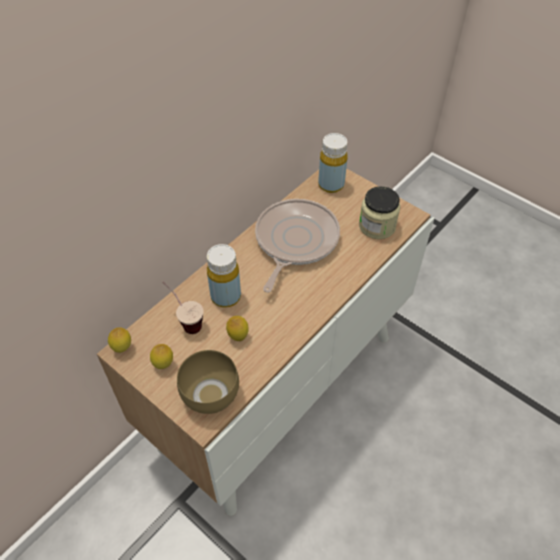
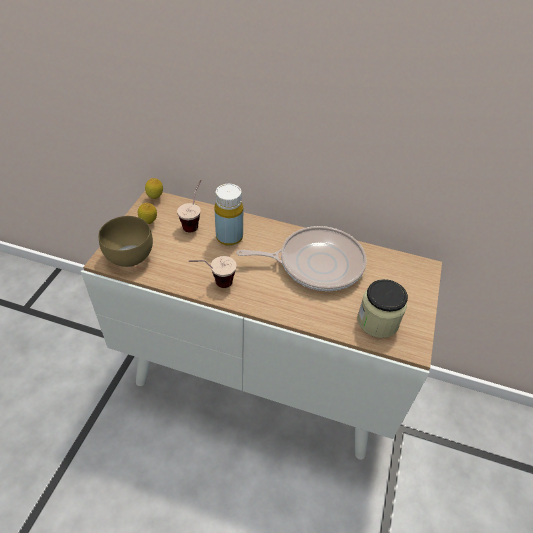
camera: 65 degrees right, 5 degrees down
(238, 336) = (192, 256): lemon -> none
(286, 328) = (214, 284): none -> cup
(331, 185) = (406, 270): yellow bottle -> none

